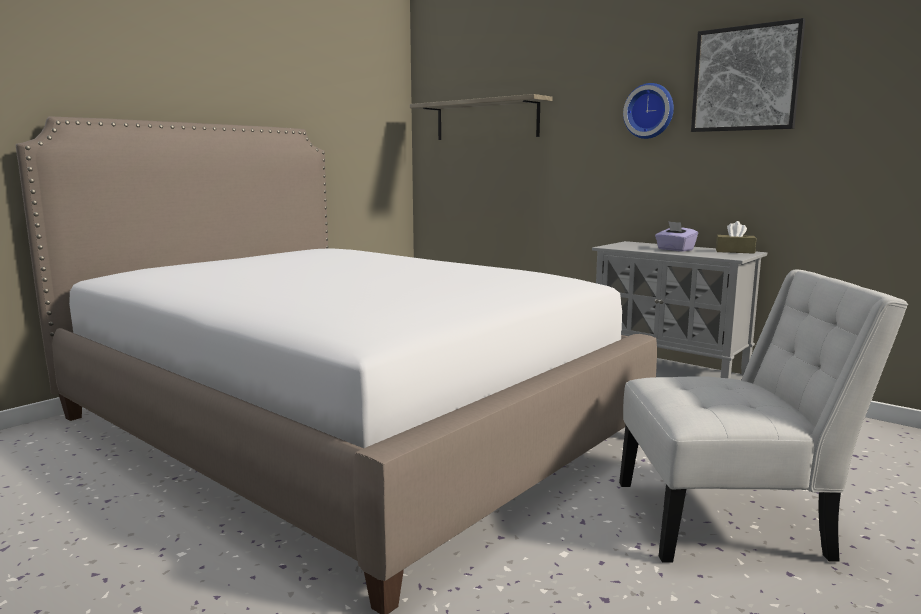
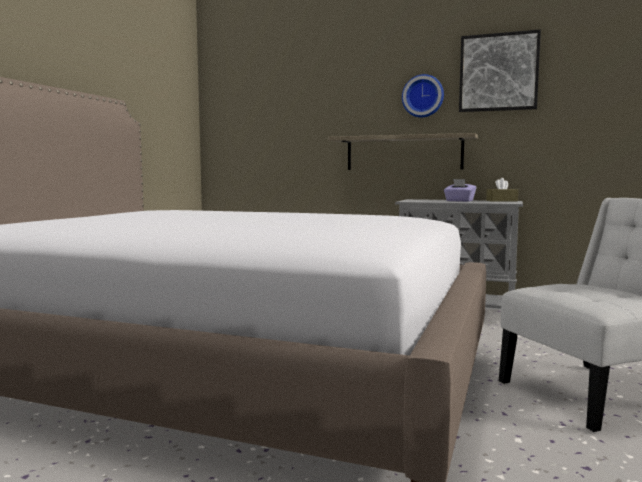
camera: 20 degrees left, 5 degrees down
(486, 120) = (275, 103): shelf -> shelf (404, 153)

